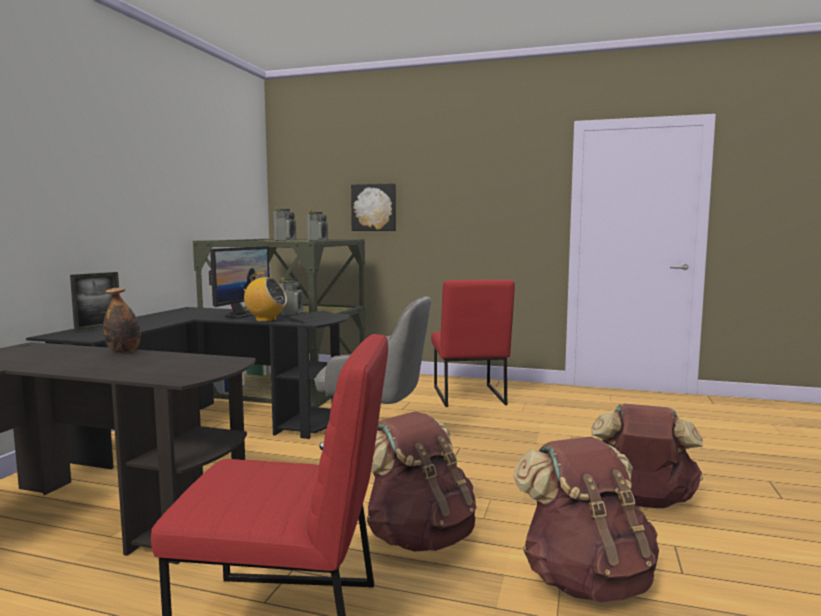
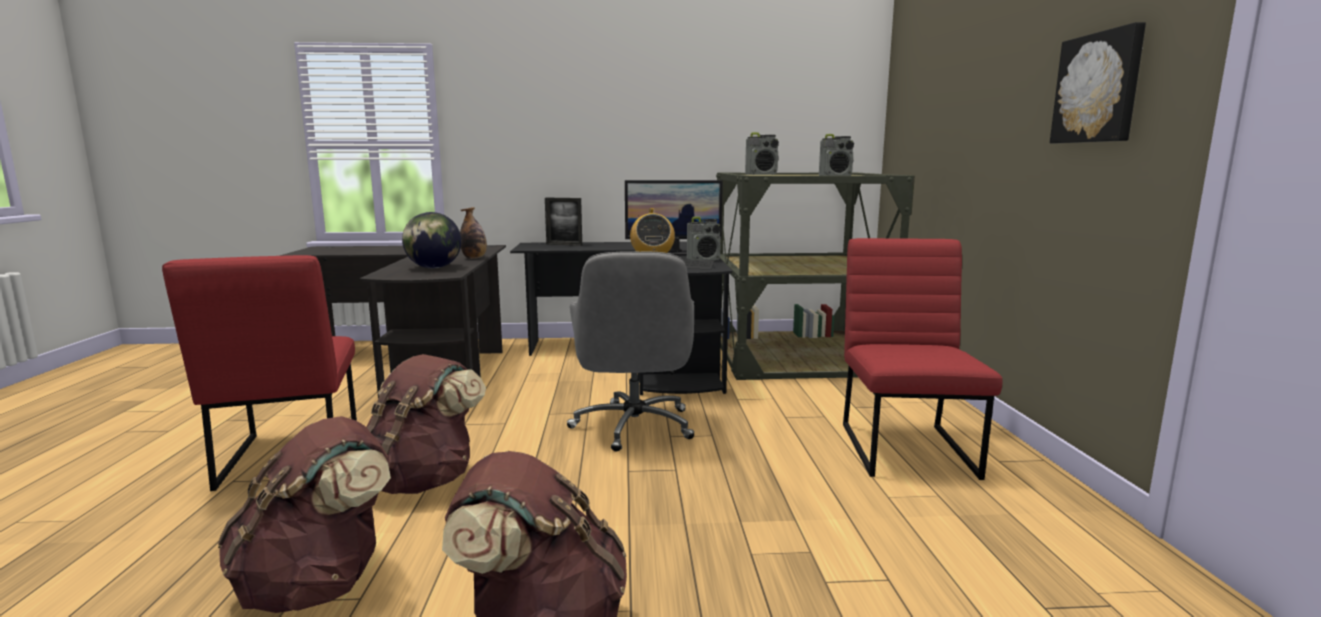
camera: 70 degrees right, 5 degrees up
(168, 363) = (433, 268): none -> globe
(374, 207) = (955, 125): picture -> picture (1098, 88)
(468, 396) = (906, 447): red chair -> red chair turned 120 degrees clockwise

